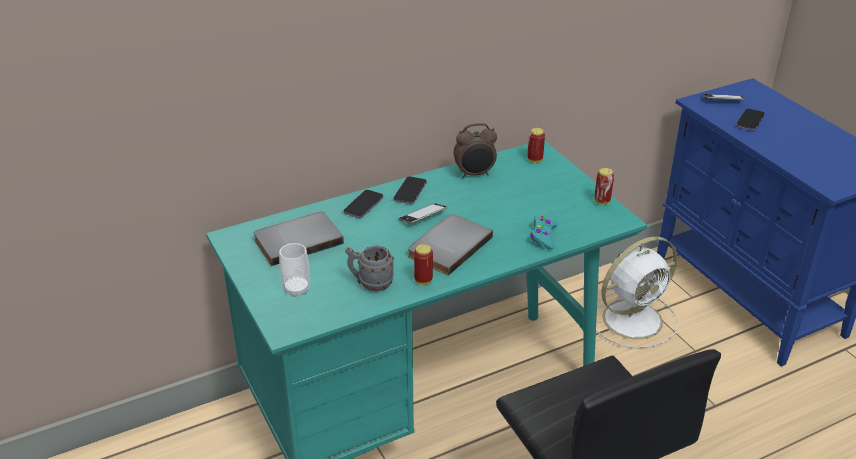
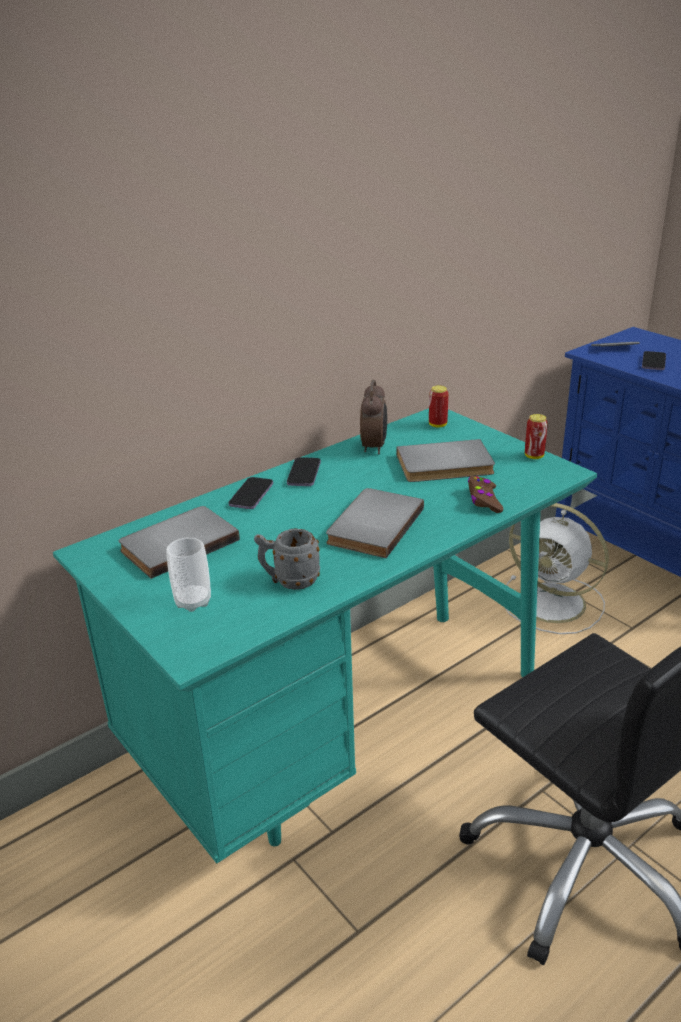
camera: 10 degrees left, 5 degrees down
(423, 217) = (329, 498): phone -> none
(423, 280) = (357, 568): can -> none
(475, 174) = (374, 447): alarm clock -> alarm clock turned 60 degrees counterclockwise
(525, 200) = (445, 466): none -> grey book
(543, 236) = (484, 500): turquoise game controller -> brown game controller
(634, 319) = (554, 603): white fan -> white fan turned 75 degrees clockwise

